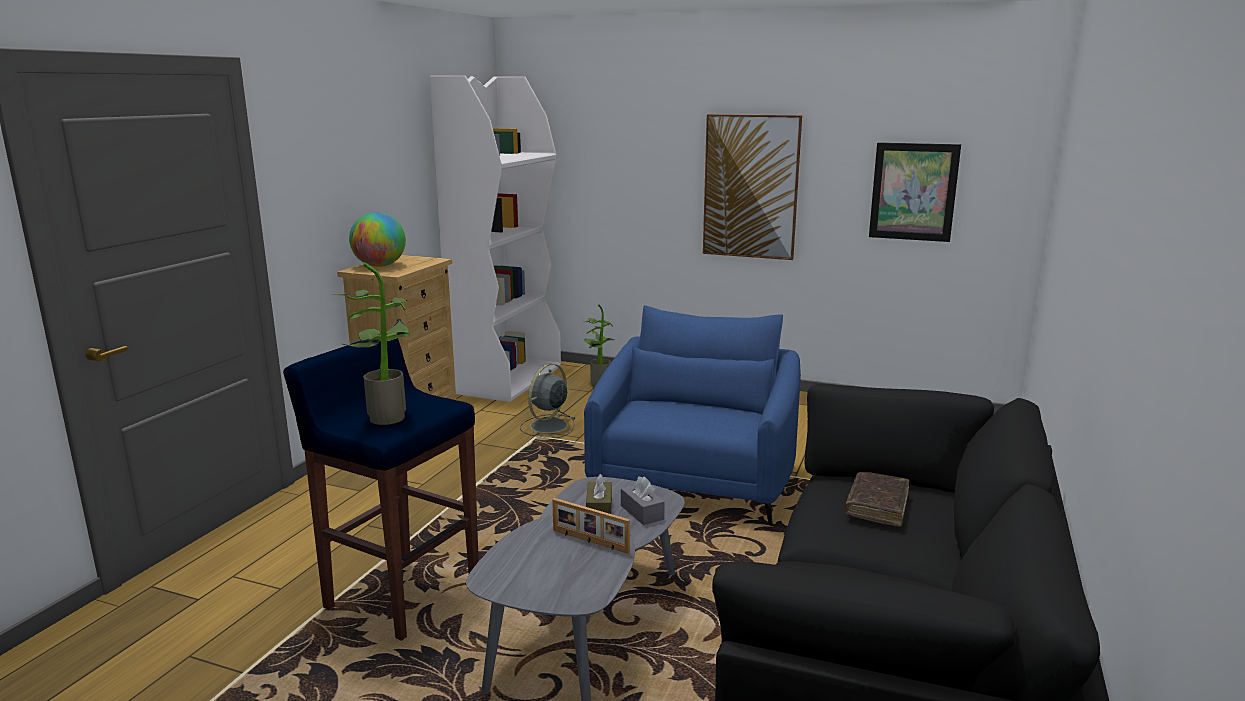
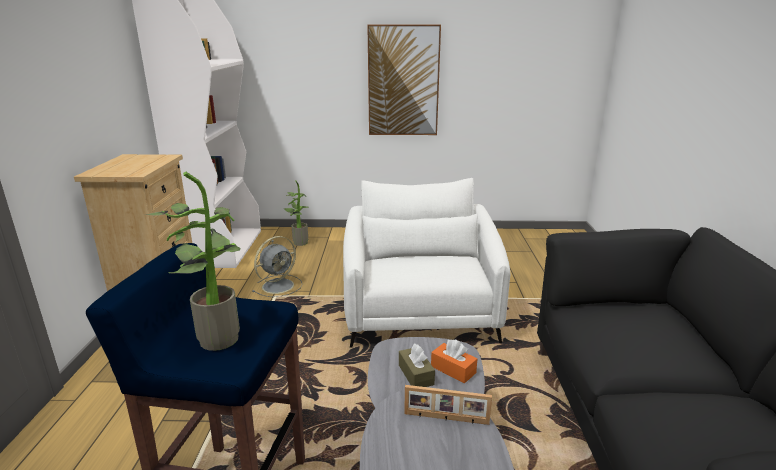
camera: 20 degrees left, 5 degrees up
(379, 266) = (115, 167): globe -> none
(547, 426) = (279, 285): grey fan -> grey fan turned 150 degrees counterclockwise
(642, 512) = (453, 369): grey tissue box -> orange tissue box
(694, 480) = (421, 314): blue armchair -> white armchair
(877, 506) = (634, 328): brown book -> none
(913, 192) = (520, 80): picture -> none

